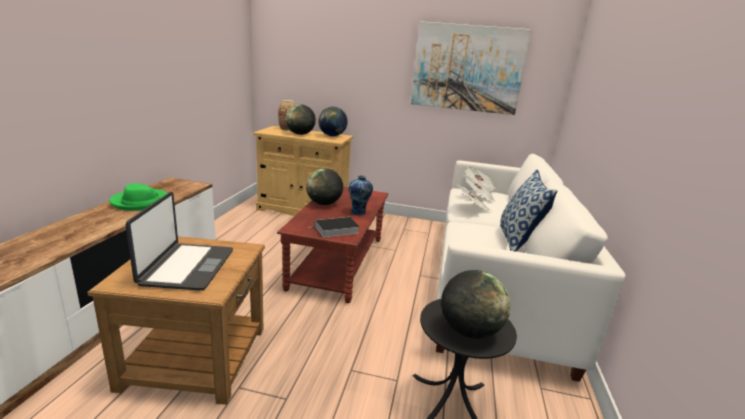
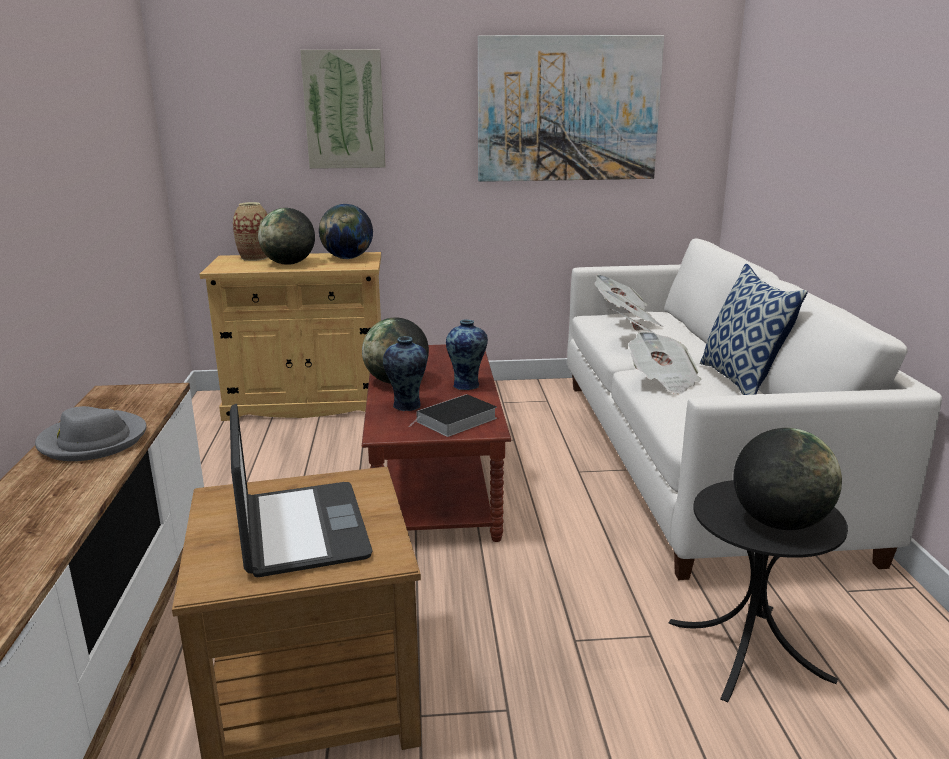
camera: 15 degrees left, 0 degrees up
(140, 202) = (93, 441): green hat -> grey hat
(317, 217) = (407, 406): none -> vase
(343, 56) = (344, 110): none -> picture
(467, 231) = (663, 381): none -> newspaper

